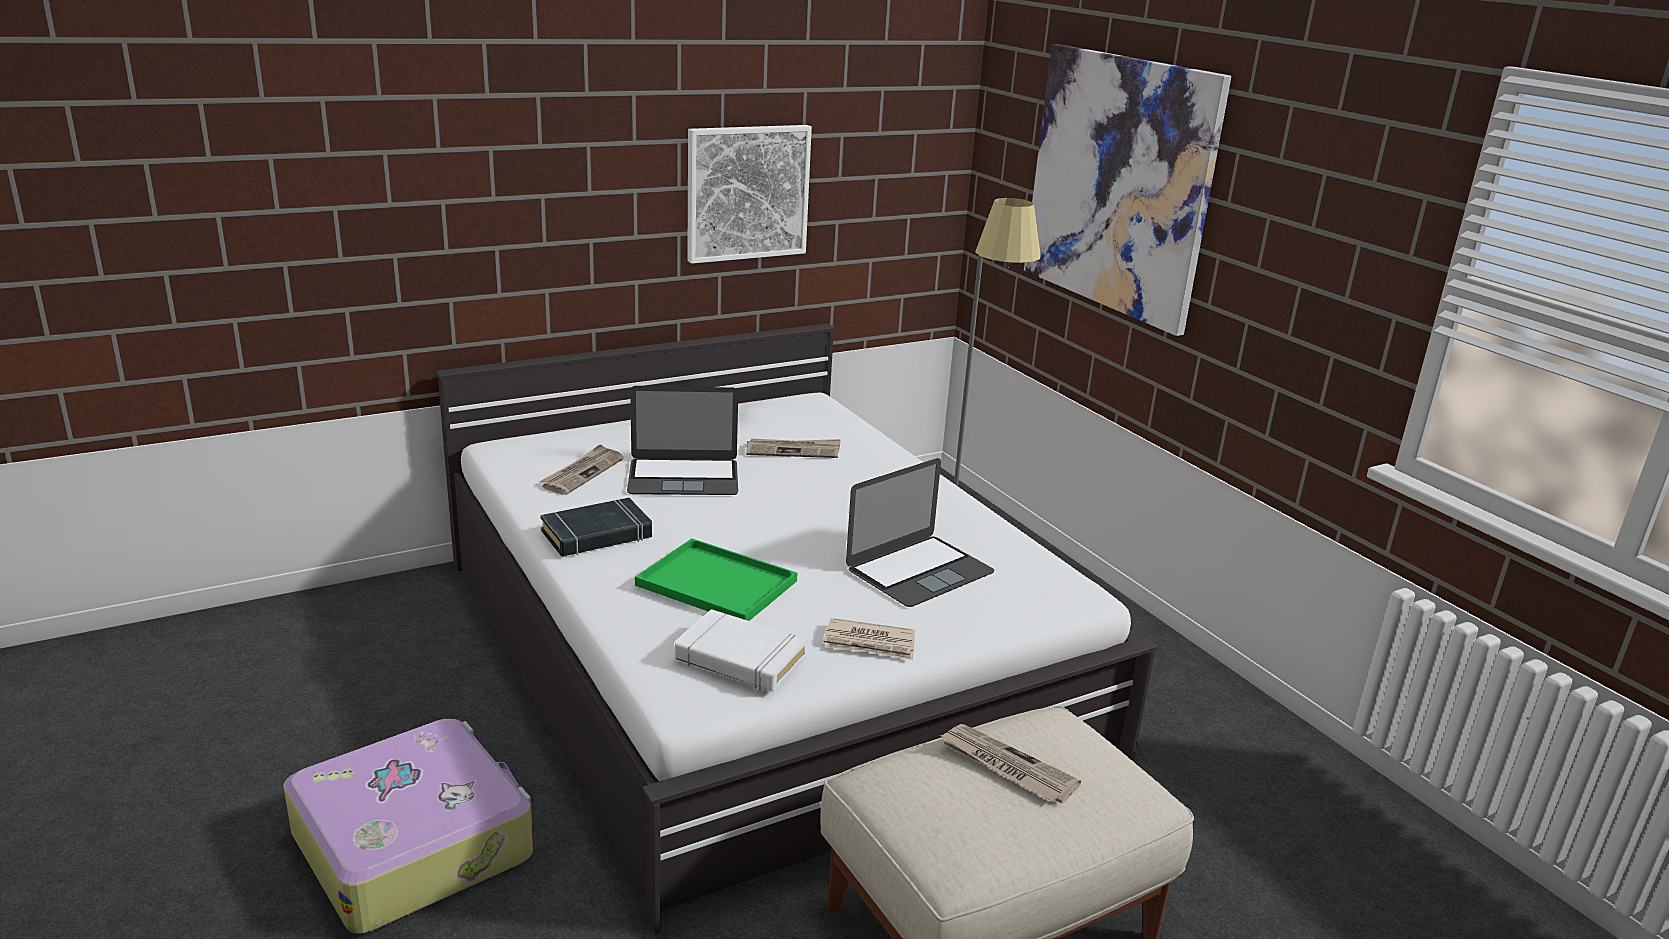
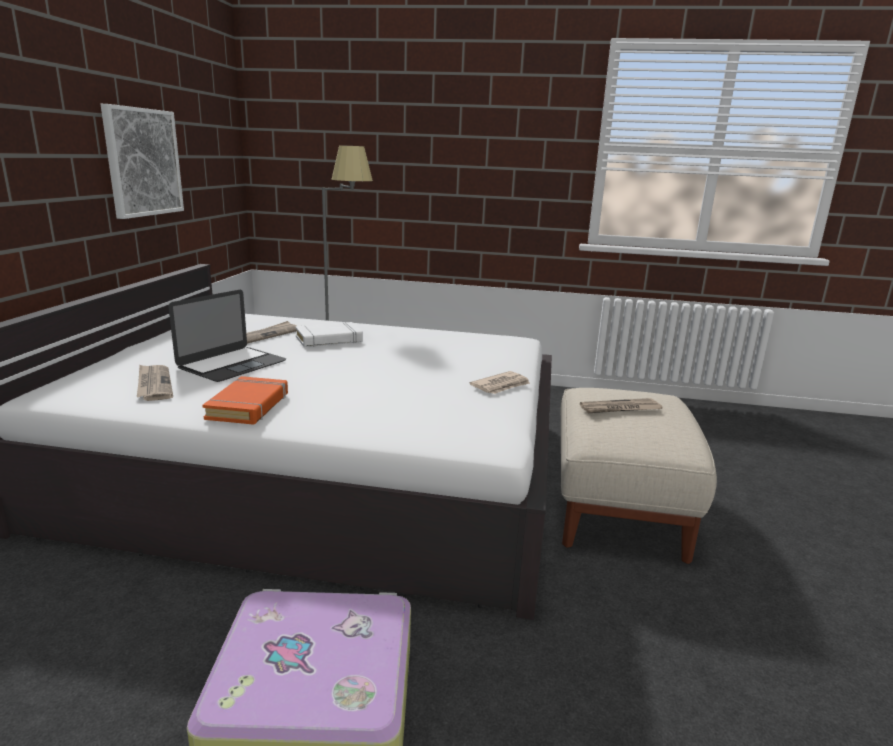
camera: 50 degrees left, 5 degrees down
(597, 535) = (249, 406): black book -> orange book
(720, 583) = (382, 394): green tray -> none
(740, 659) = (474, 416): white book -> white book (329, 339)
(919, 571) = (447, 355): laptop -> none
(1119, 184) = (379, 139): picture -> none

